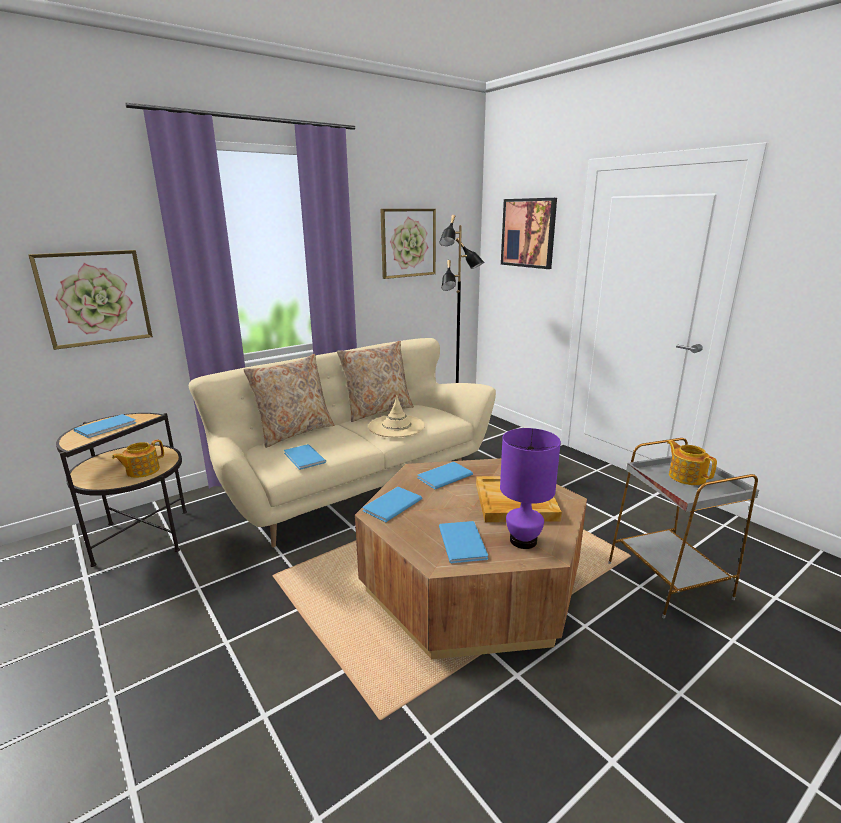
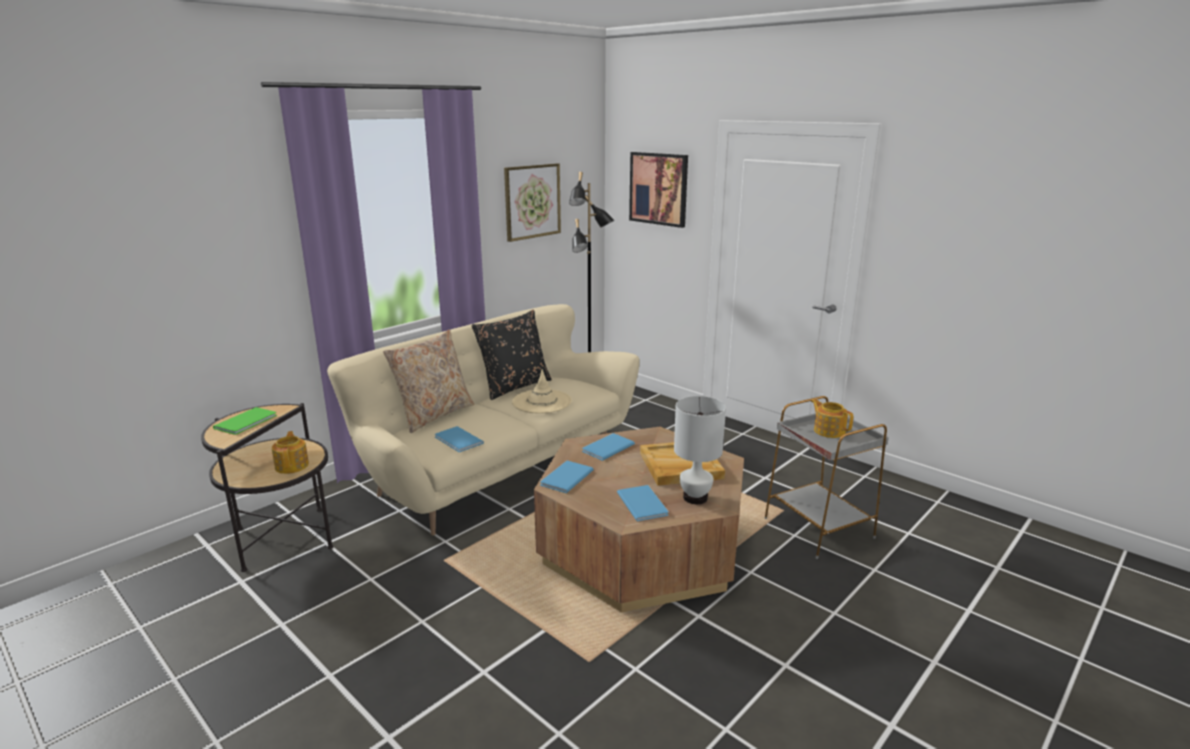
camera: 10 degrees left, 0 degrees up
(94, 298) = (222, 284): picture -> none
(108, 427) = (248, 421): blue book -> green book
(142, 471) = (292, 465): teapot -> teapot turned 135 degrees clockwise
(377, 411) = (514, 386): beige pillow -> black pillow
(522, 540) = (694, 497): purple table lamp -> white table lamp

